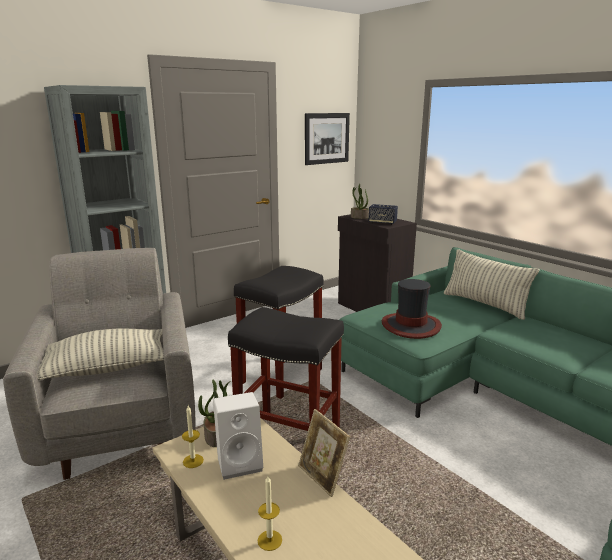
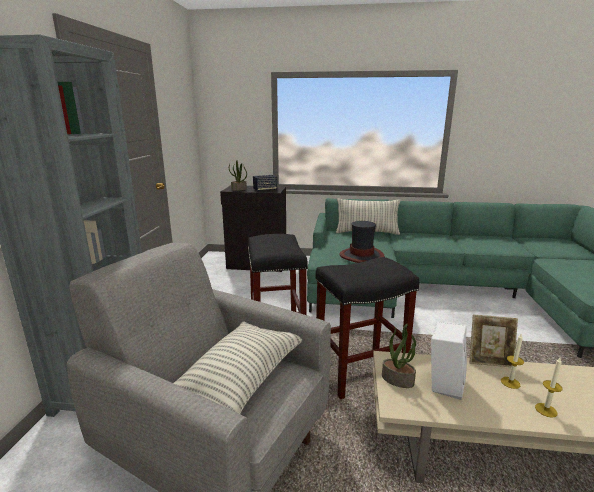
camera: 45 degrees left, 0 degrees up
(193, 461) = (422, 404): candle -> candle (510, 382)
(327, 138) = (184, 122): picture -> none

